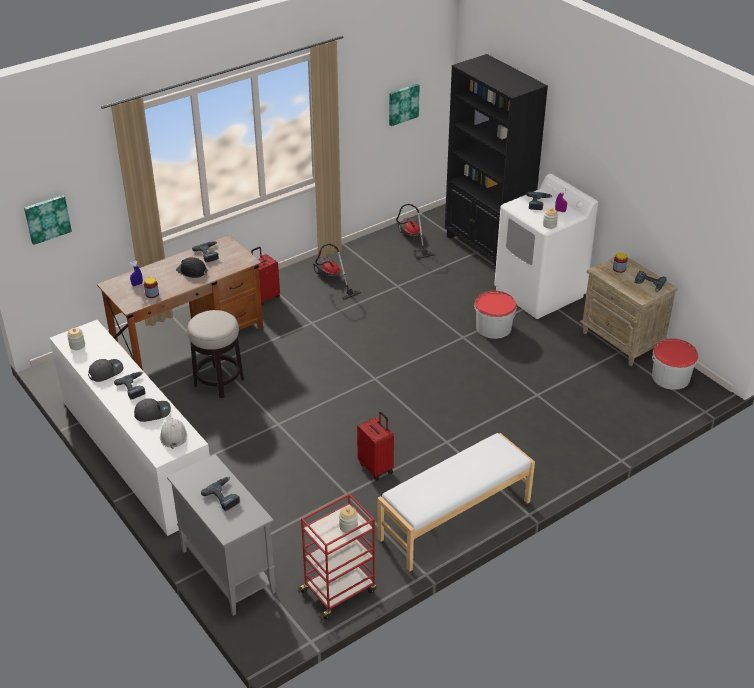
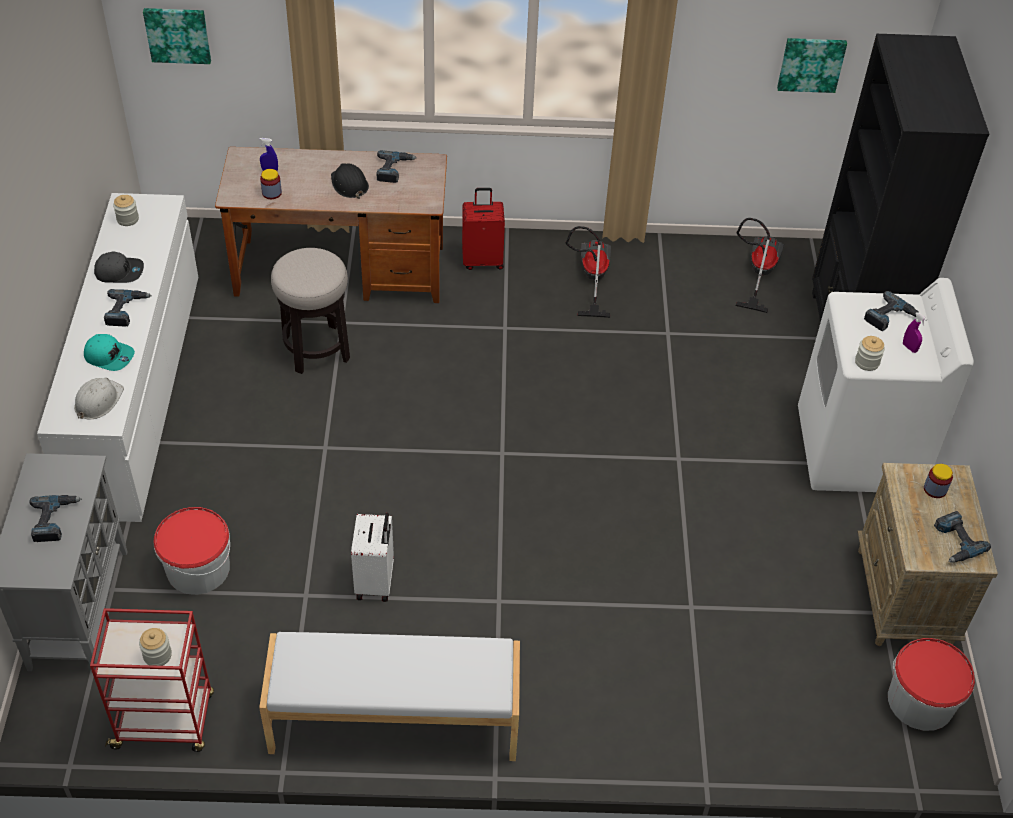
camera: 35 degrees right, 10 degrees up
(152, 412) = (109, 356): grey cap -> turquoise cap
(376, 468) = (376, 582): red suitcase -> white suitcase
(493, 327) = (735, 468): bucket -> bucket (198, 568)

